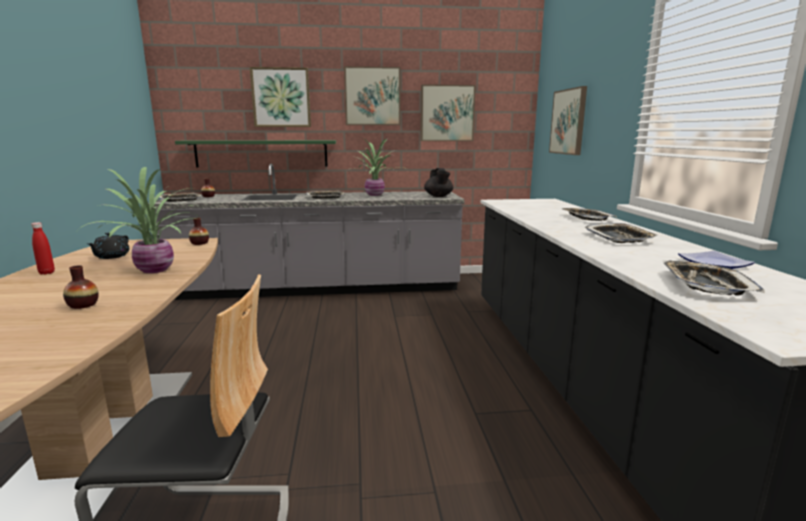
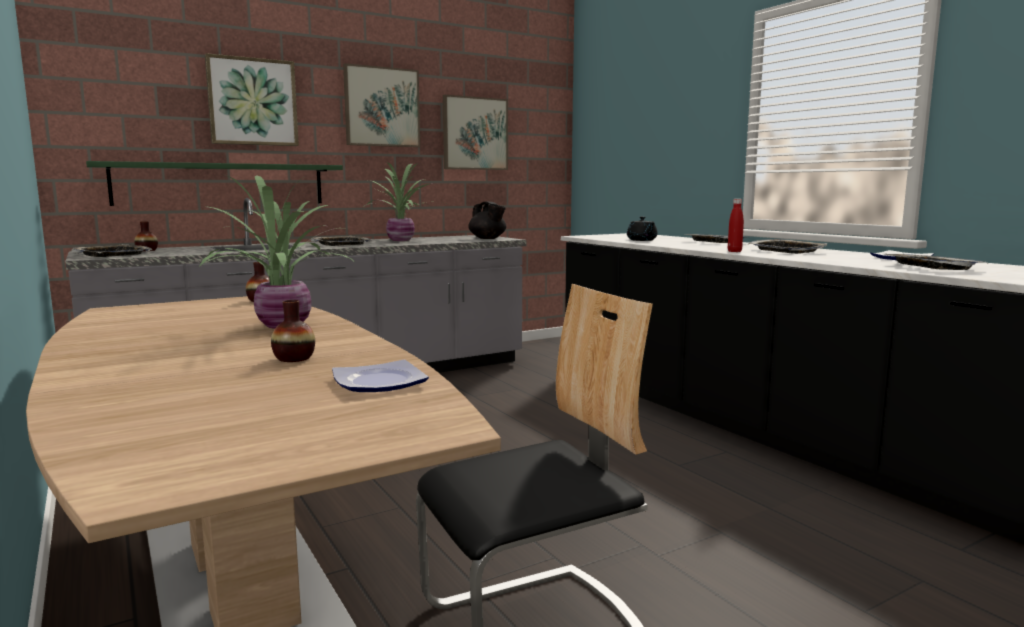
camera: 25 degrees left, 5 degrees down
(47, 273) = (111, 342): red bottle -> red bottle (734, 251)
(60, 341) = (378, 383): none -> plate
(111, 256) = (162, 321): black teapot -> black teapot (642, 240)
(568, 122) = (634, 145): picture -> none

